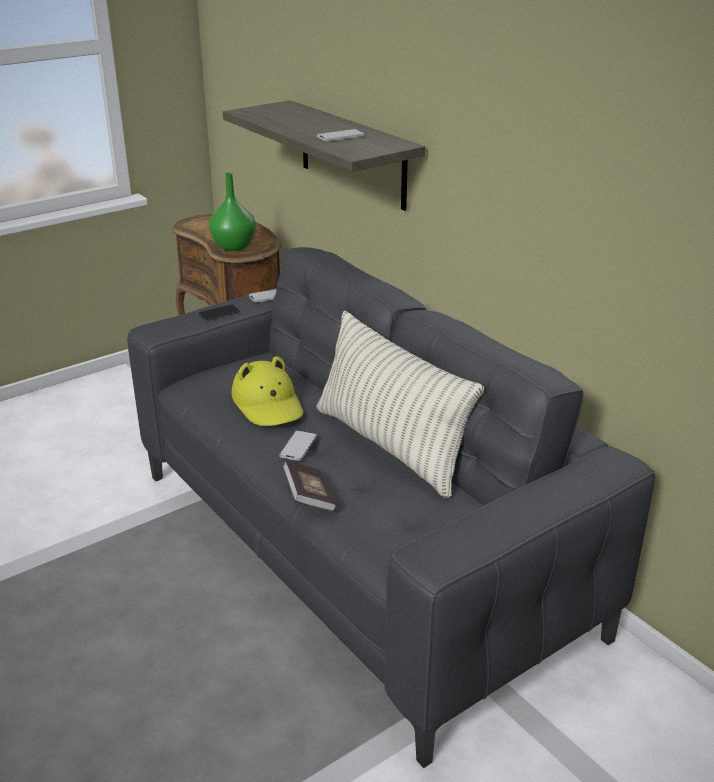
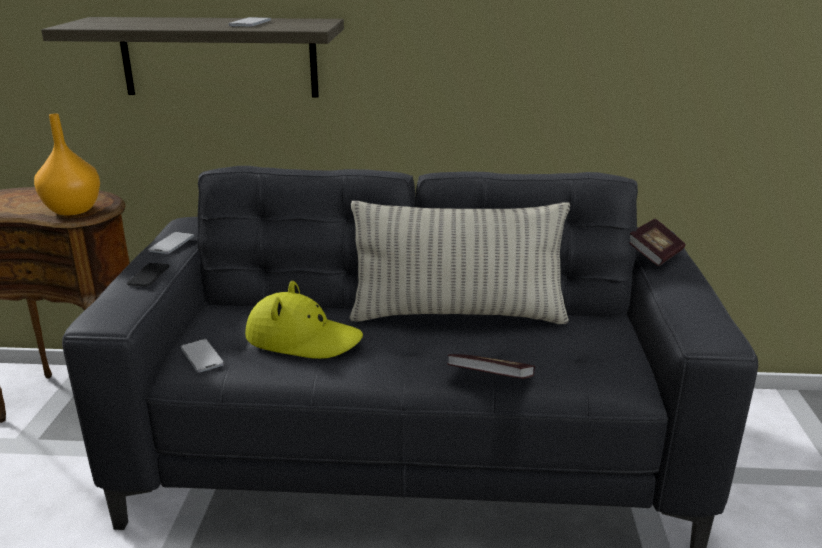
camera: 50 degrees left, 5 degrees down
(234, 247) = (74, 210): green vase -> orange vase
(298, 446) = (398, 353): phone -> phone (202, 356)
(561, 479) = (654, 255): none -> book

